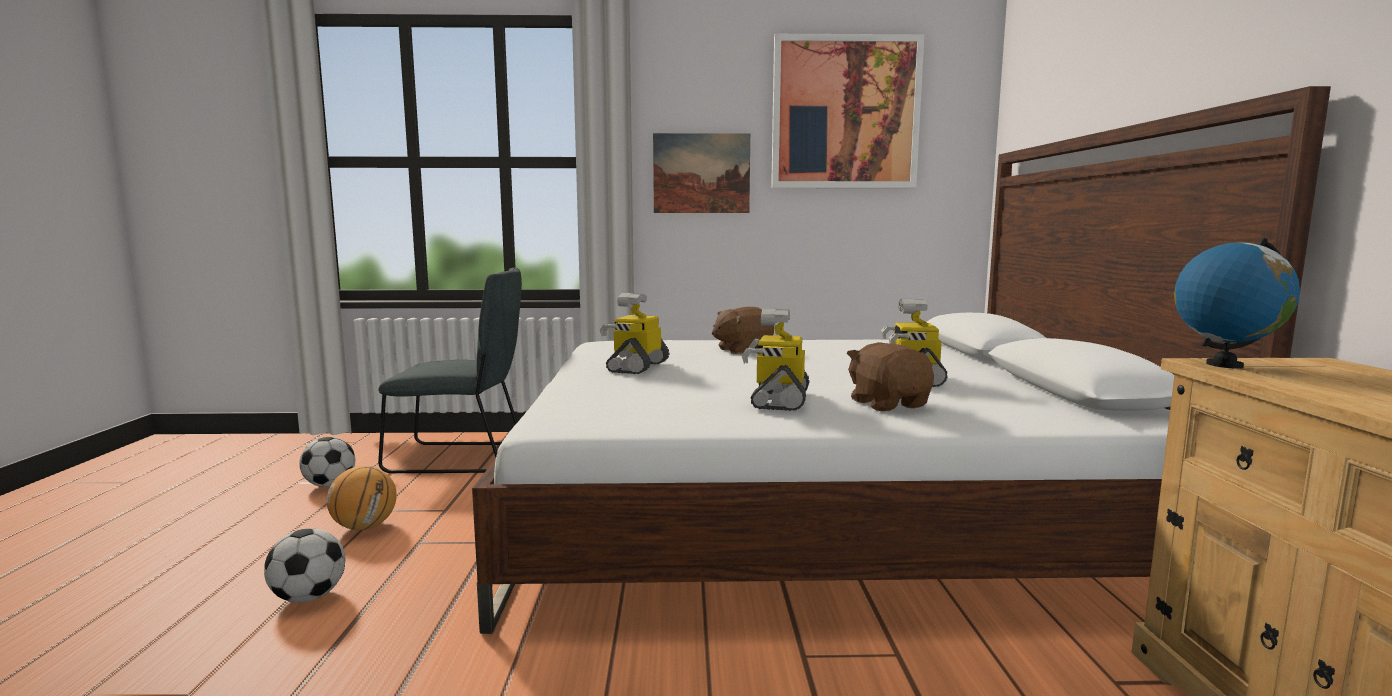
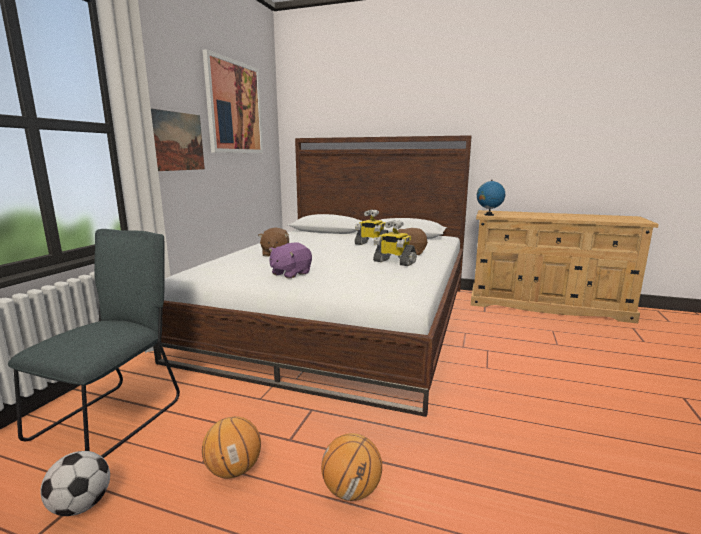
camera: 70 degrees left, 5 degrees up
(309, 597) = (352, 491): football -> basketball
(637, 367) = (290, 273): toy robot -> purple plush toy

